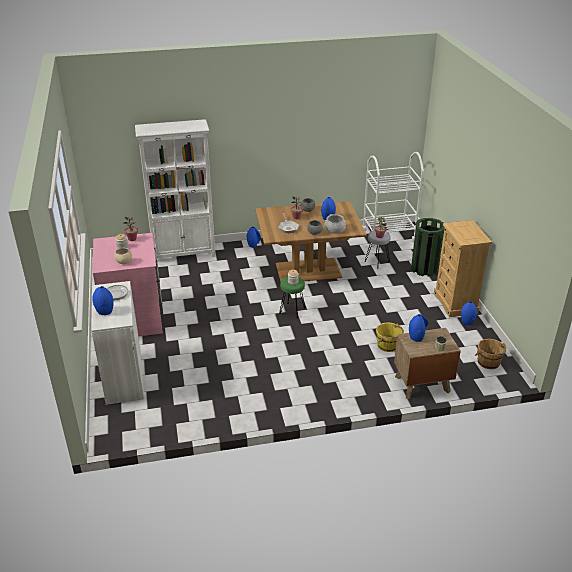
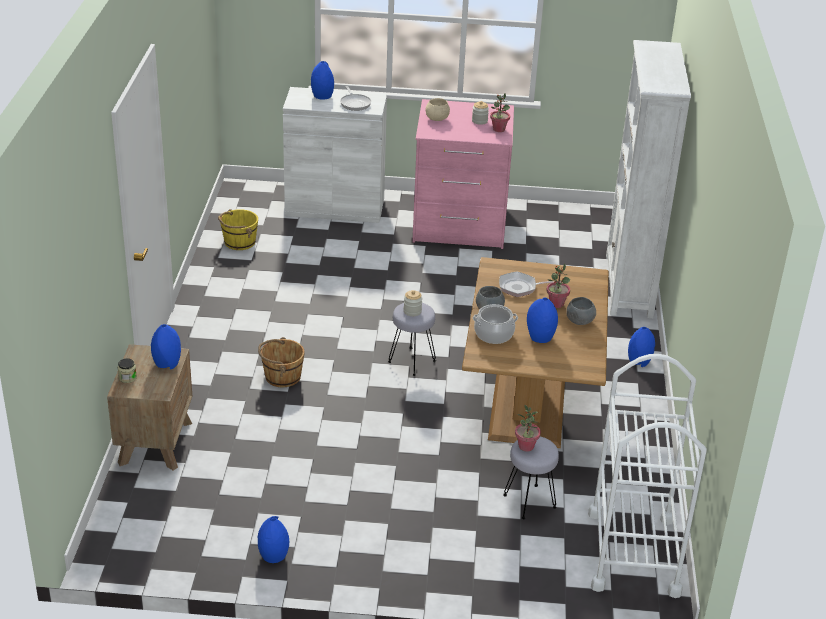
camera: 105 degrees right, 0 degrees up
(292, 310) = (411, 361): green stool -> grey stool
(388, 345) = (265, 436): yellow bucket -> yellow bucket (239, 242)
(424, 269) = (477, 562): green trash can -> none
(455, 303) = (337, 563): beige dresser -> none
(488, 362) = (152, 537): brown bucket -> brown bucket (282, 376)

